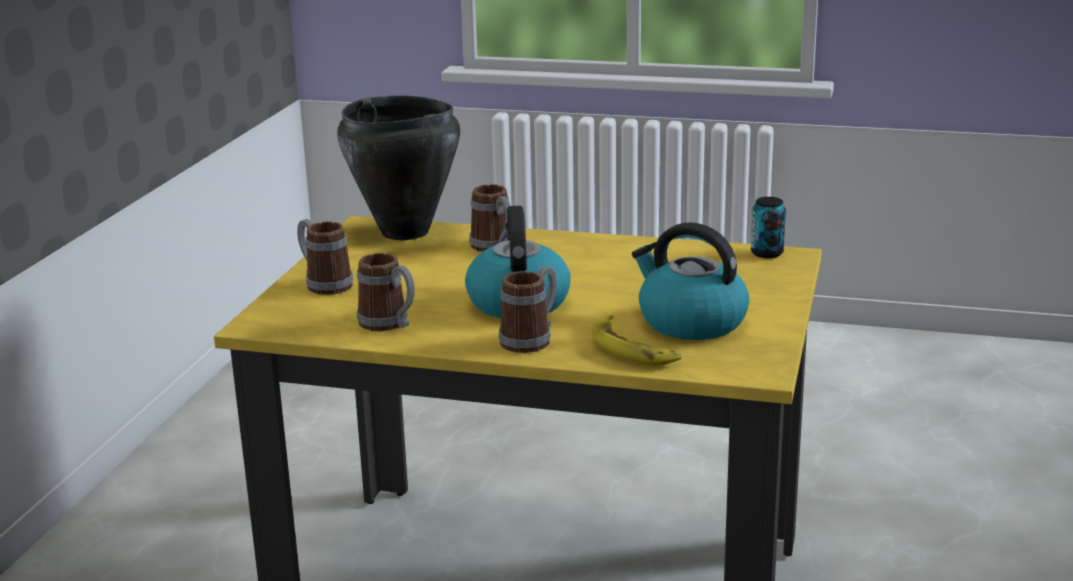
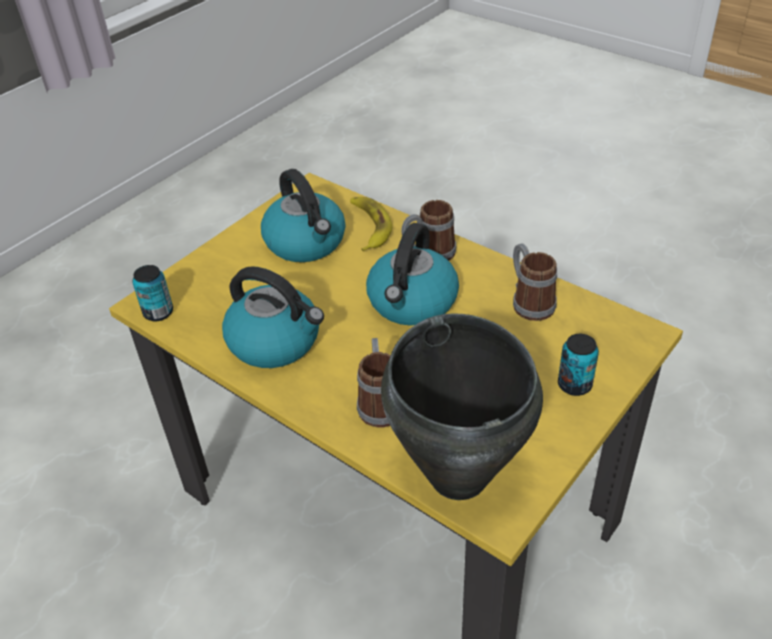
camera: 155 degrees left, 20 degrees up
(324, 284) = (574, 385): mug -> can
(627, 258) = (276, 341): none -> kettle

